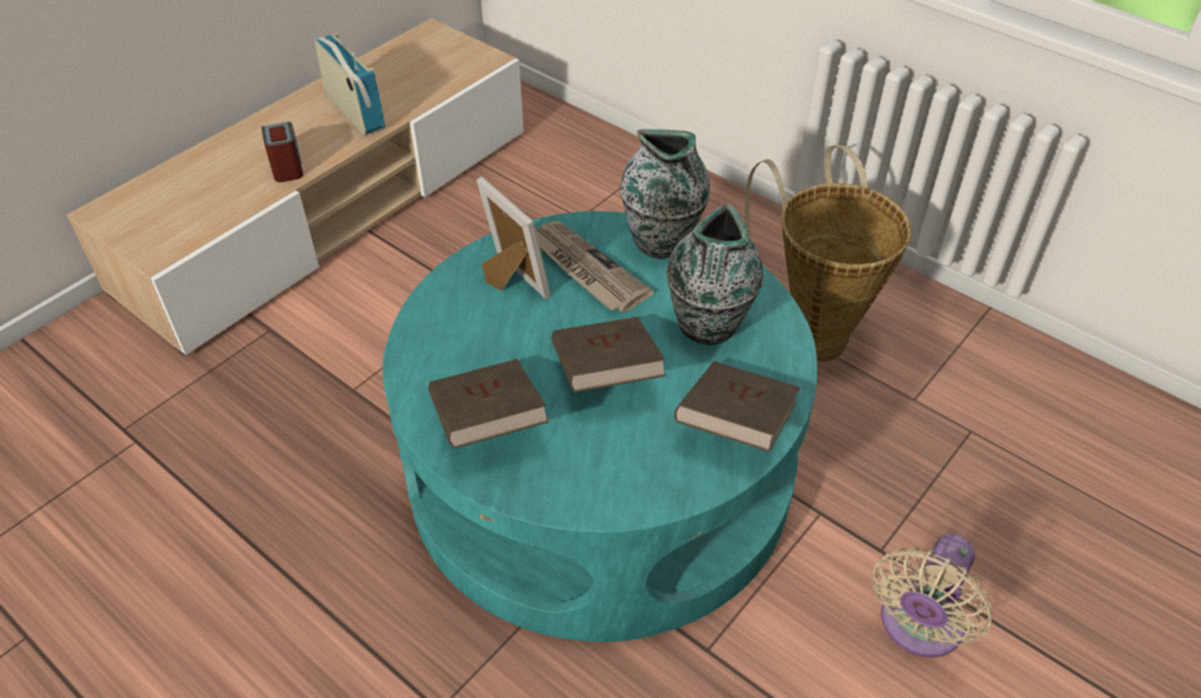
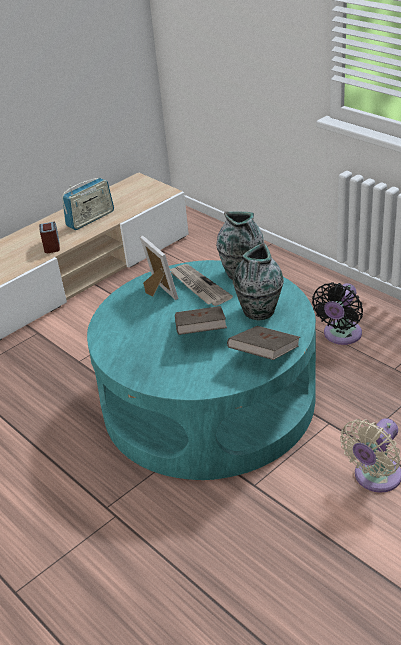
camera: 10 degrees right, 10 degrees down
(354, 111) = (90, 219): radio -> radio turned 75 degrees clockwise
(488, 423) = (137, 353): brown book -> none
(812, 333) = (340, 335): basket -> black fan

